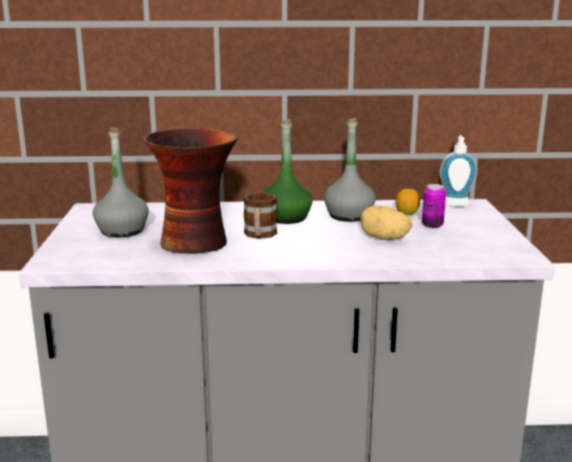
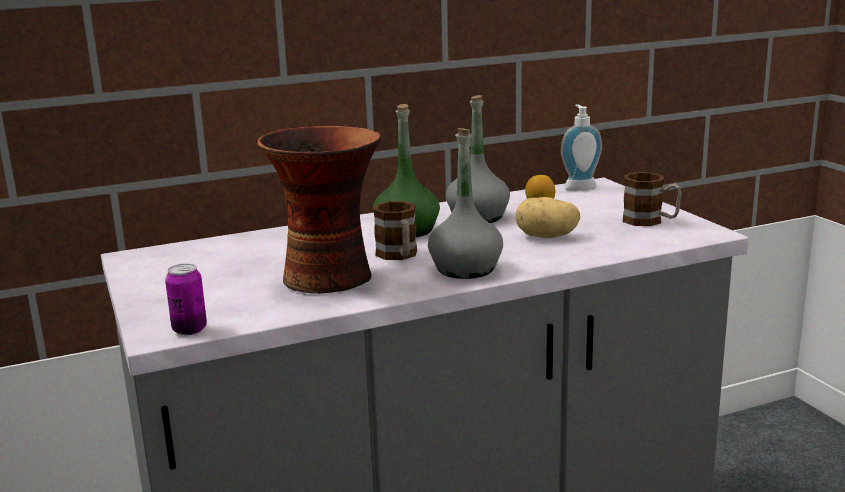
camera: 20 degrees left, 0 degrees up
(122, 231) = (213, 278): grey bottle -> grey bottle (466, 269)
(432, 225) = (581, 214): can -> can (189, 329)
(482, 239) = (650, 221): none -> mug

